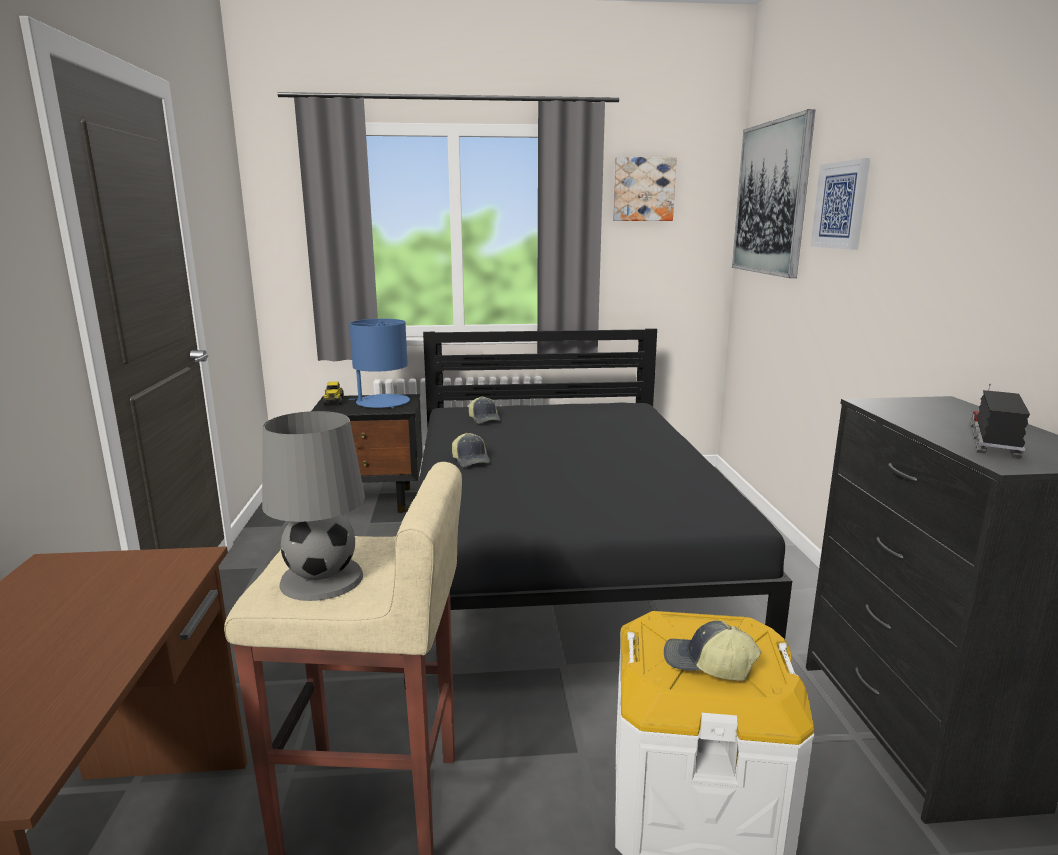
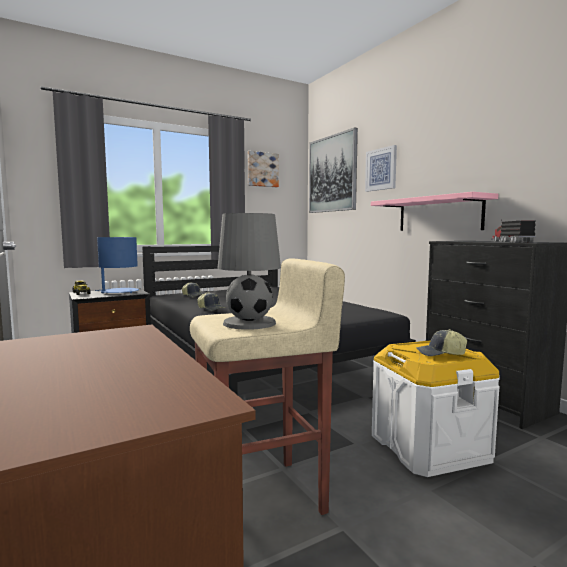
camera: 25 degrees left, 10 degrees down
(919, 325) = (439, 214): none -> pink shelf

